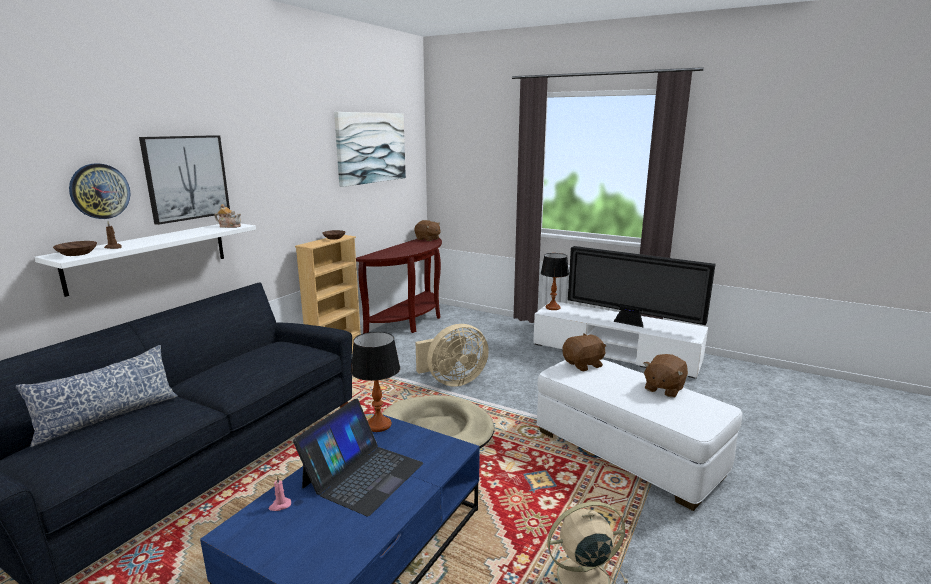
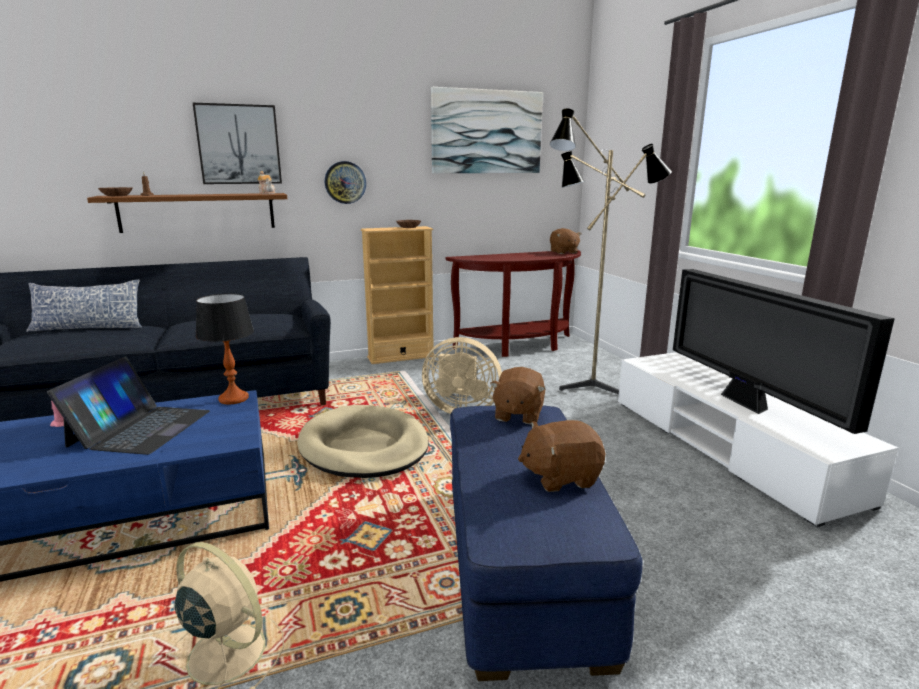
camera: 40 degrees right, 0 degrees up
(99, 191) = (154, 148): wall clock -> wall clock (345, 182)
(150, 256) = (198, 212): white shelf -> brown shelf
(362, 475) = (140, 428): laptop -> laptop turned 60 degrees counterclockwise
(497, 337) = (588, 384): none -> floor lamp
(552, 307) = (660, 359): table lamp -> none
(583, 364) = (517, 414): brown plush toy -> brown plush toy turned 90 degrees clockwise
(627, 452) = (522, 563): white ottoman -> blue ottoman

